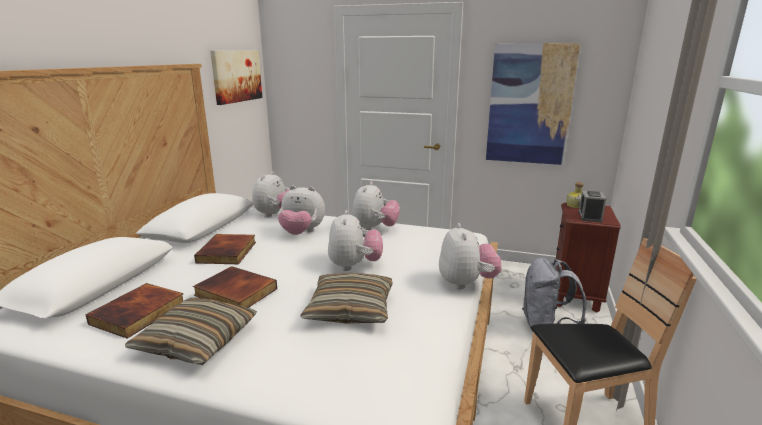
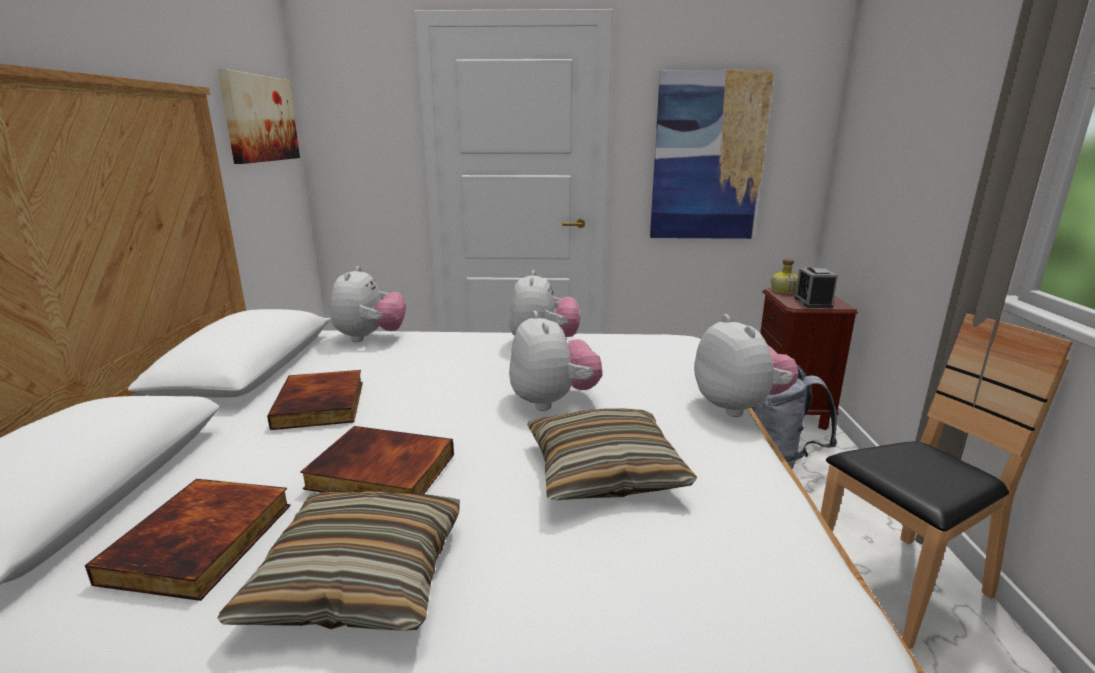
camera: 15 degrees left, 0 degrees up
(302, 233) = (432, 360): plush toy -> none

